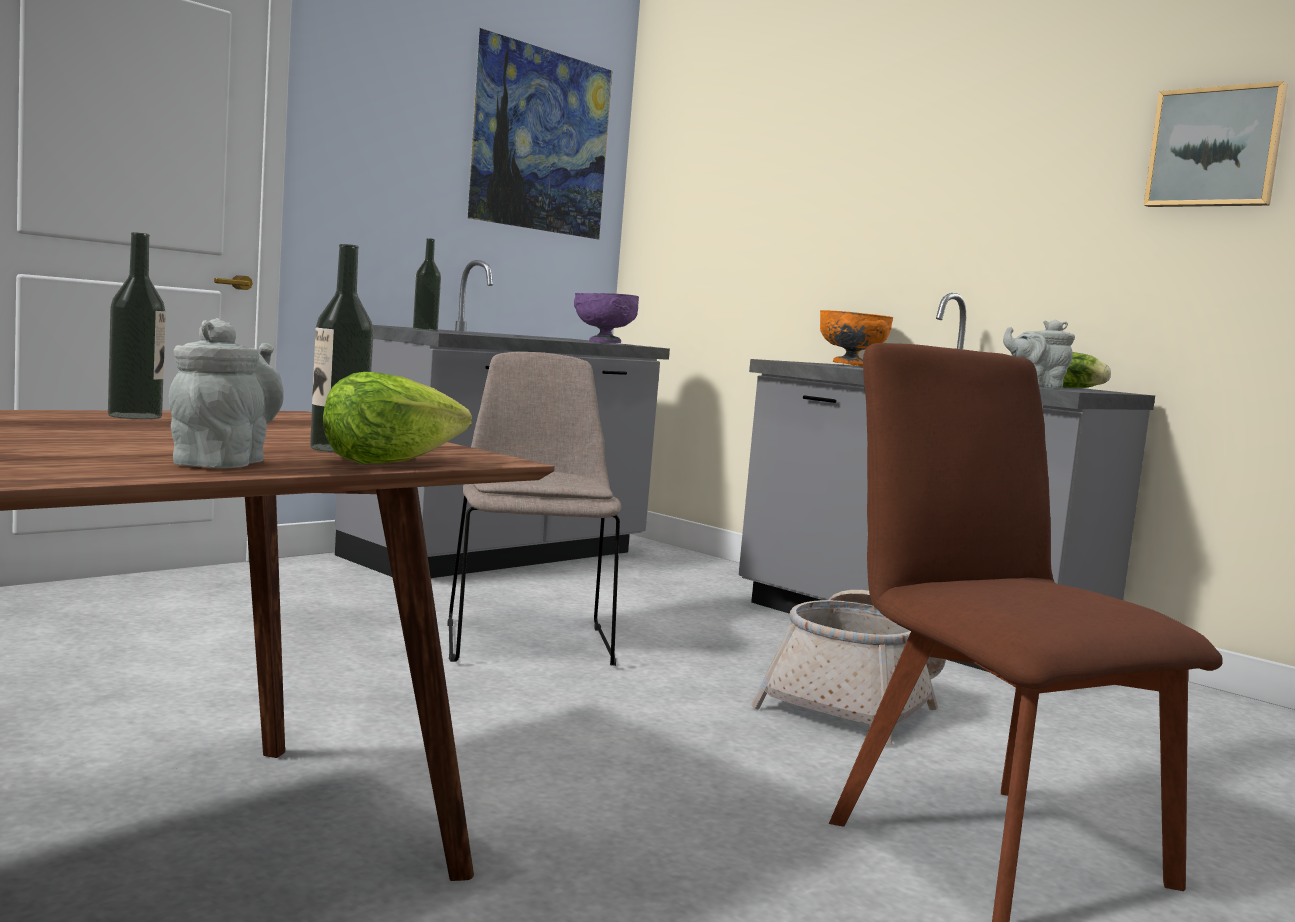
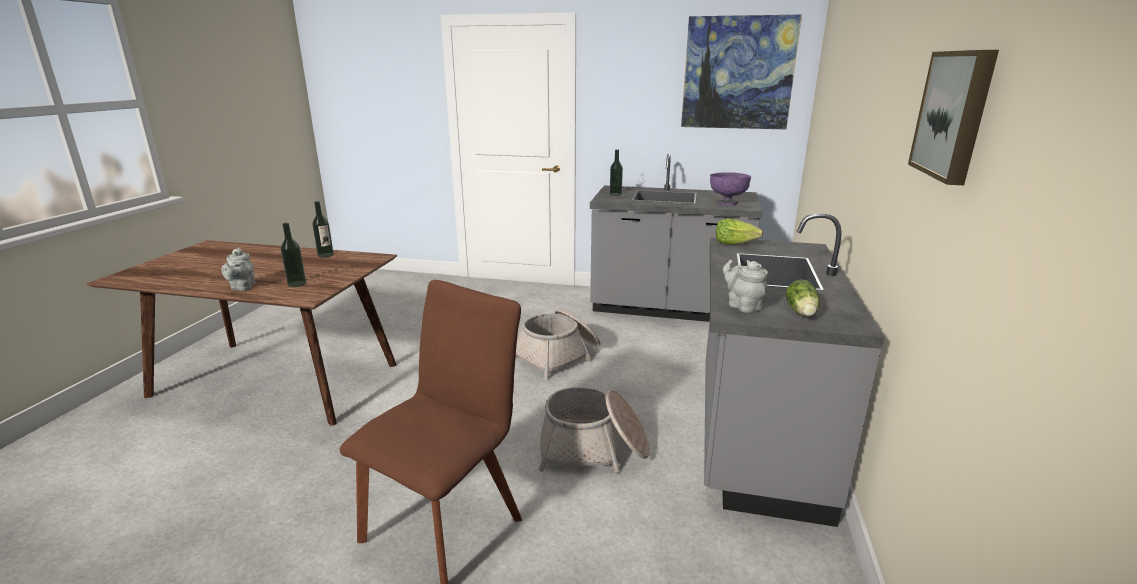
camera: 60 degrees right, 15 degrees up
(224, 463) = (242, 287): grey teapot -> grey teapot turned 105 degrees clockwise
(390, 461) = (279, 294): lettuce -> lettuce (735, 243)
(528, 640) = (559, 356): beige chair -> basket
(850, 365) = (803, 247): orange bowl -> none

